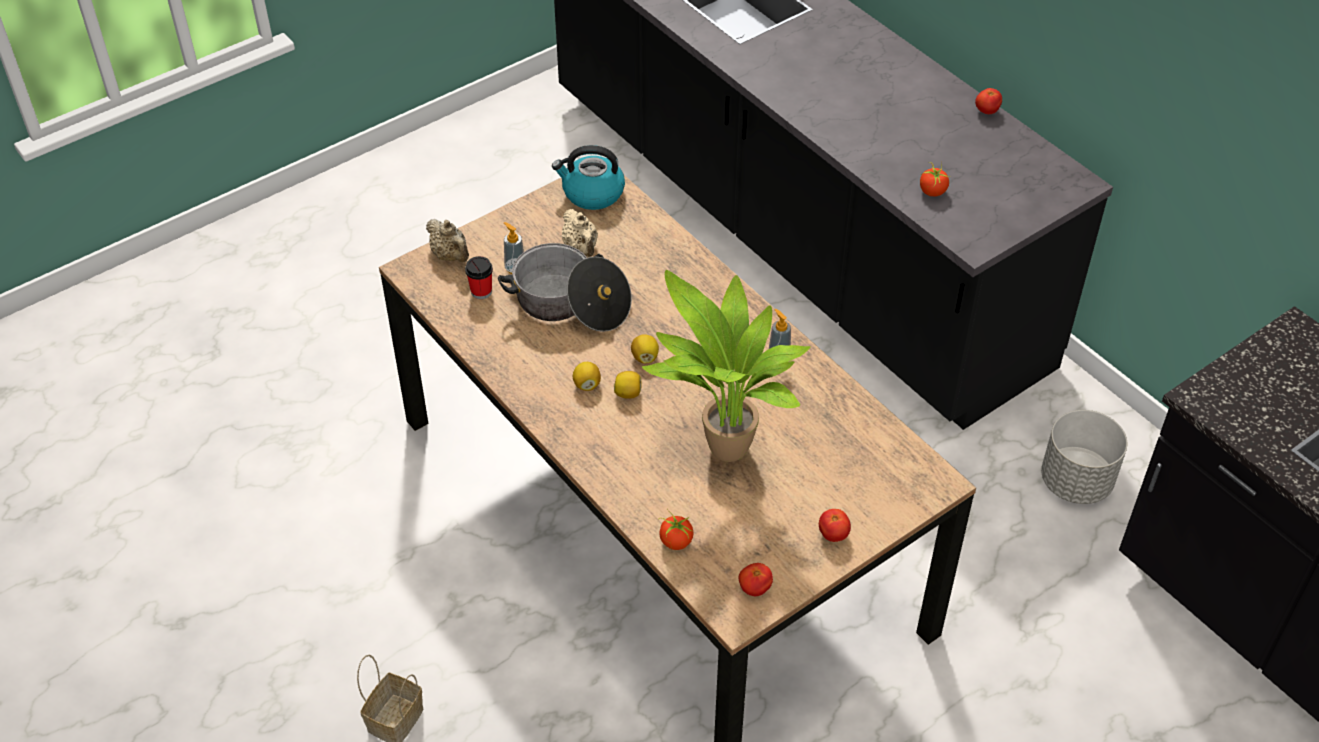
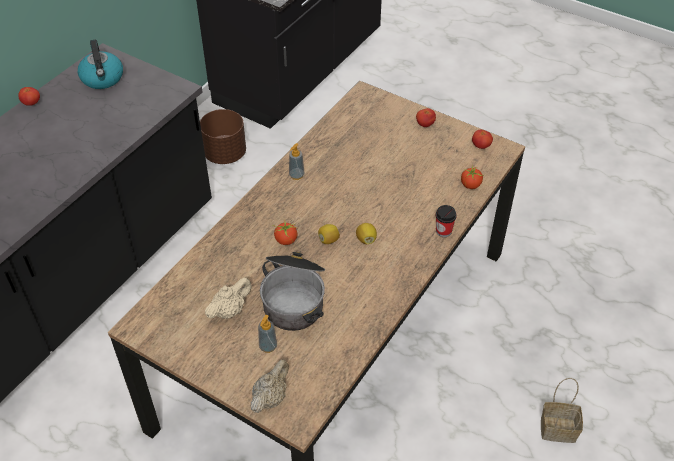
camera: 110 degrees left, 0 degrees up
(481, 291) = (304, 360): cup -> cup (443, 231)
(587, 384) = (369, 263): lemon -> none
(592, 193) = (159, 324): kettle -> kettle (103, 79)
(723, 453) = (392, 181): potted plant -> none
(932, 191) = (130, 114): tomato -> tomato (286, 240)
(1076, 482) = (225, 154): grey planter -> brown planter

